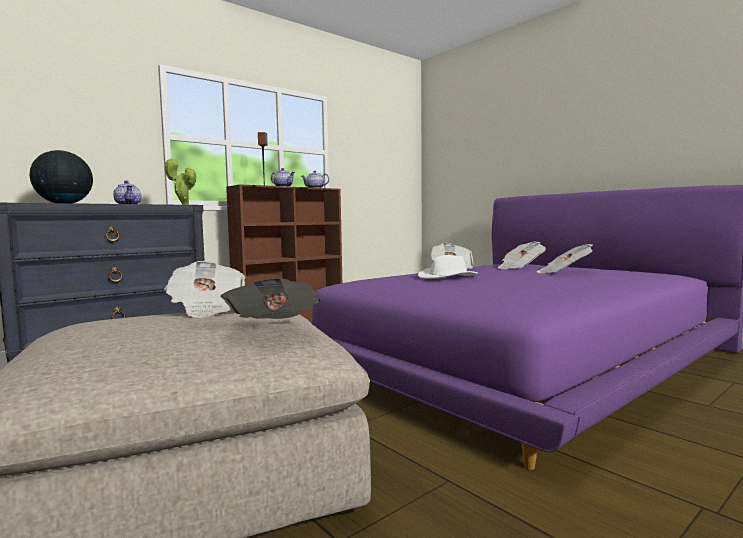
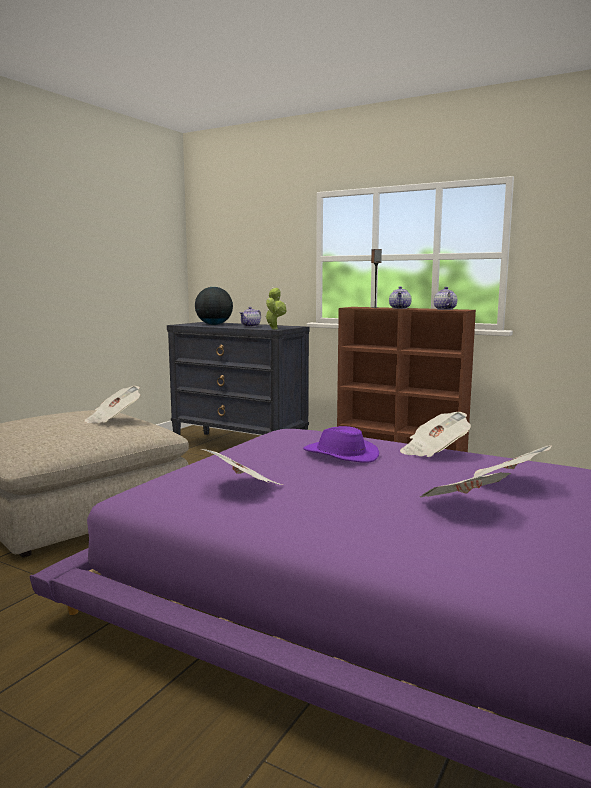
camera: 70 degrees right, 5 degrees up
(274, 328) = (51, 438): newspaper -> newspaper (242, 487)
(447, 277) = (340, 455): white hat -> purple hat

